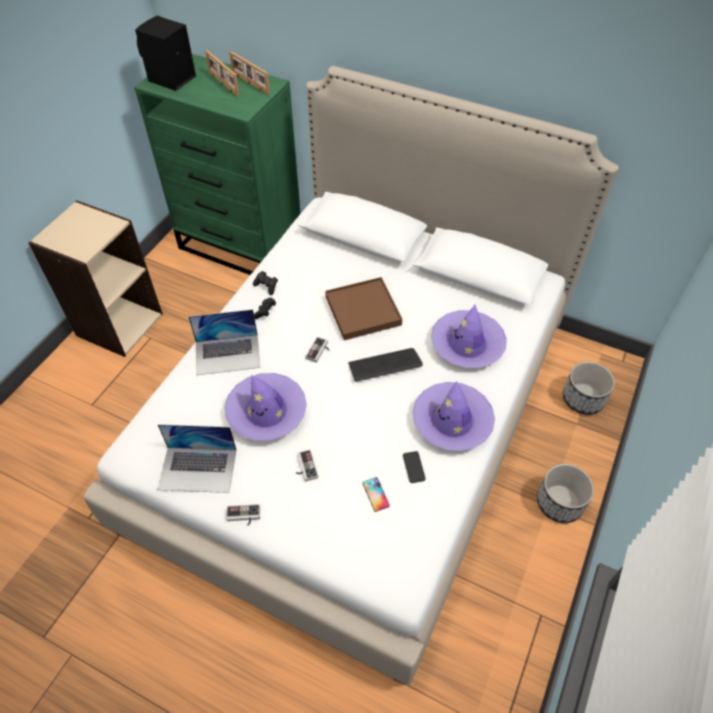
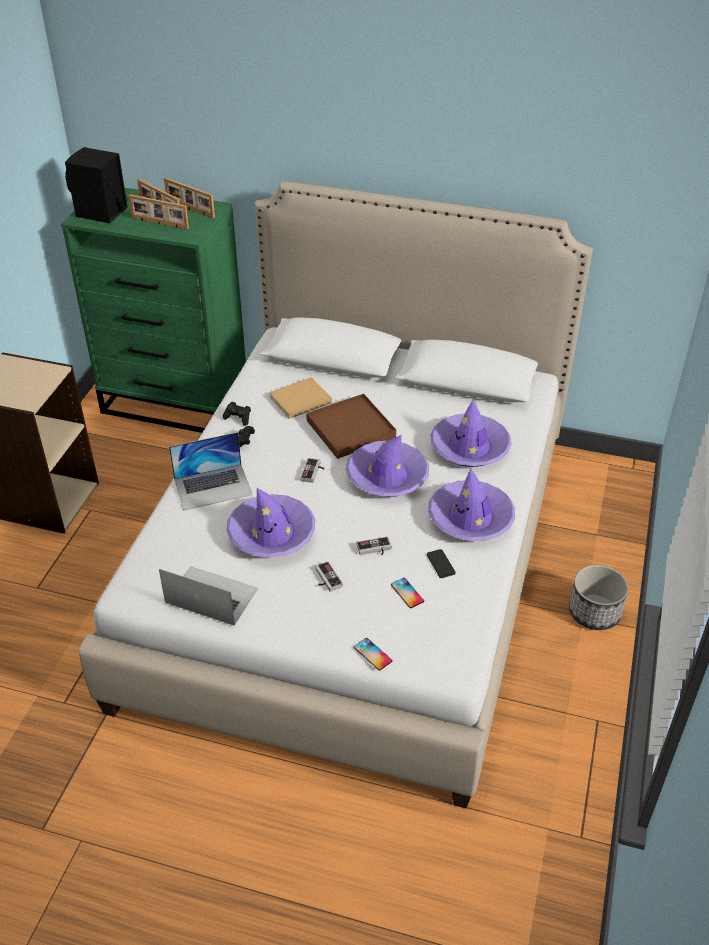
camera: 10 degrees left, 10 degrees down
(198, 469) = (211, 595): laptop -> laptop turned 150 degrees counterclockwise
(219, 96) = (159, 224): none -> picture frame
(243, 517) = (272, 631): game controller -> game controller (374, 550)
(323, 275) = (299, 400): none -> beige book
(329, 557) = (372, 654): none -> phone
(384, 365) = (387, 476): keyboard -> purple hat
(583, 399) = (598, 510): planter -> none

